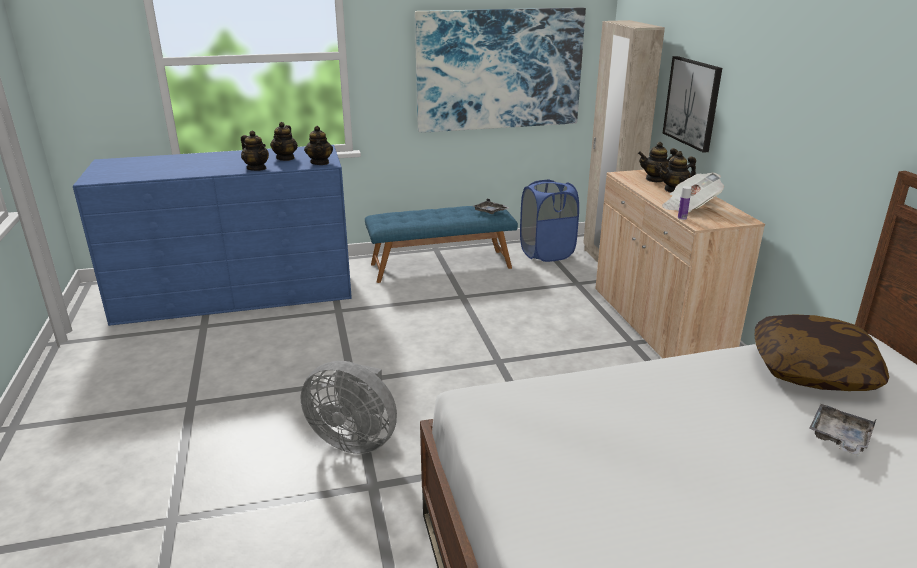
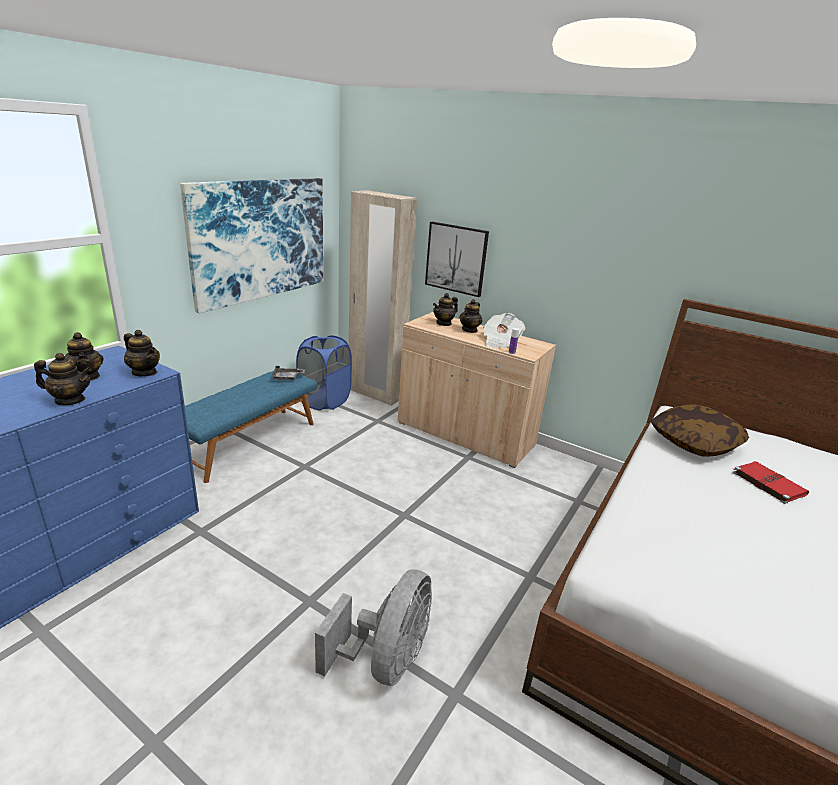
camera: 45 degrees left, 0 degrees up
(354, 439) = (385, 660): grey fan -> grey fan turned 45 degrees counterclockwise
(839, 438) = (767, 483): grey tray -> red book

